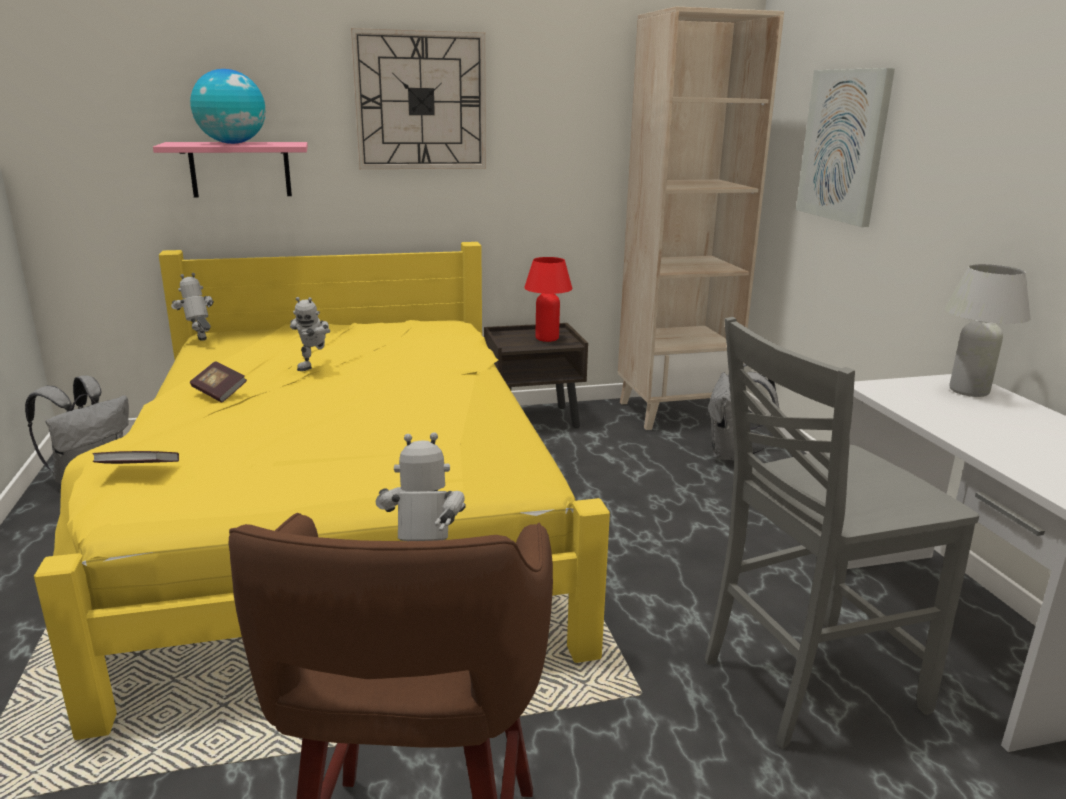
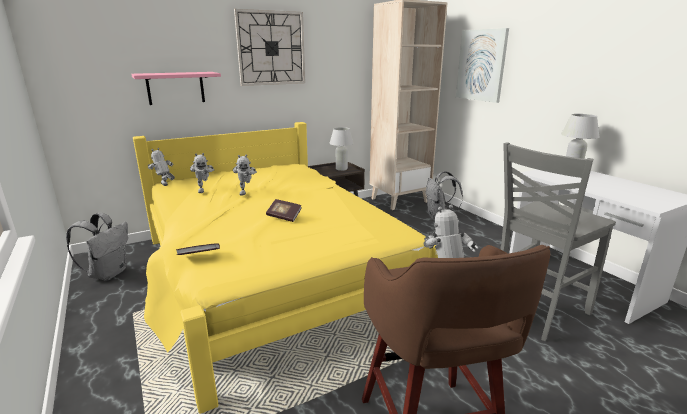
camera: 15 degrees left, 0 degrees up
(219, 393) = (206, 211): book -> book (284, 217)
(232, 143) = (175, 73): globe -> none
(252, 354) = (204, 190): none -> toy robot
(547, 338) = (341, 169): red table lamp -> white table lamp

